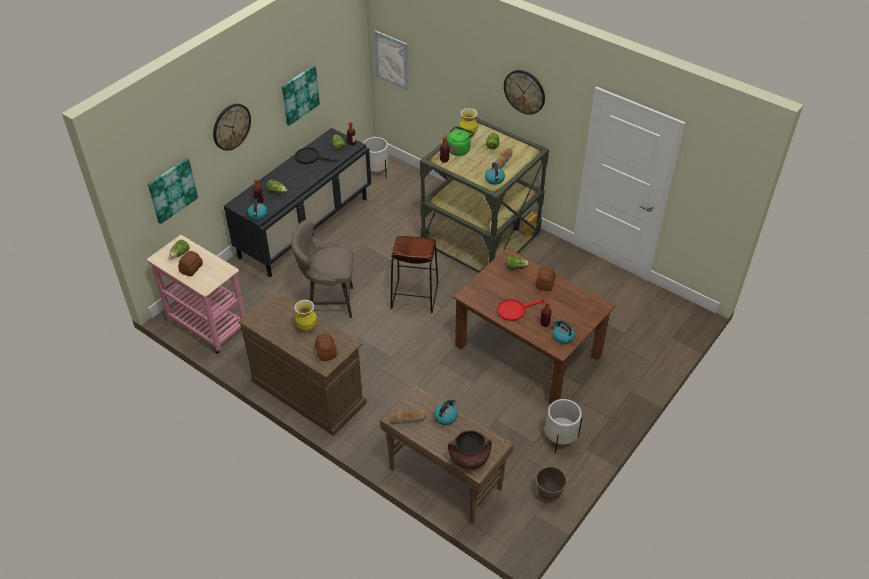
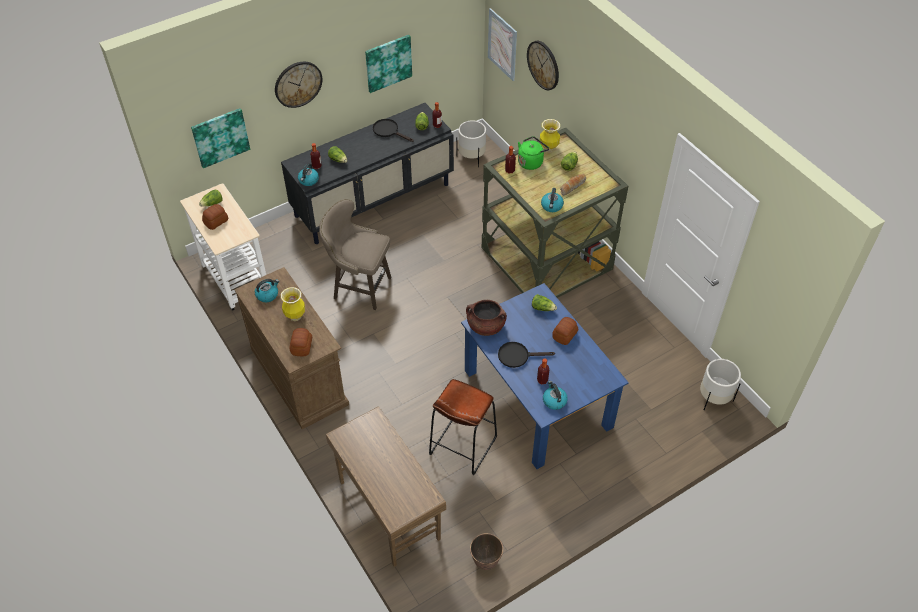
camera: 20 degrees right, 5 degrees up
(207, 326) = (235, 279): pink cart -> white cart
(407, 419) = (352, 441): bread -> none
(414, 296) = (448, 305): brown stool -> brown stool (462, 446)
(445, 417) = (391, 451): kettle -> kettle (267, 294)
(469, 458) = (393, 503): brown cooking pot -> brown cooking pot (485, 326)
(514, 310) = (518, 356): red frying pan -> black frying pan
(524, 91) = (614, 116): wall clock -> wall clock (543, 65)
(529, 350) = (538, 398): brown dining table -> blue dining table
(560, 438) = (526, 505): white planter -> white planter (714, 398)

